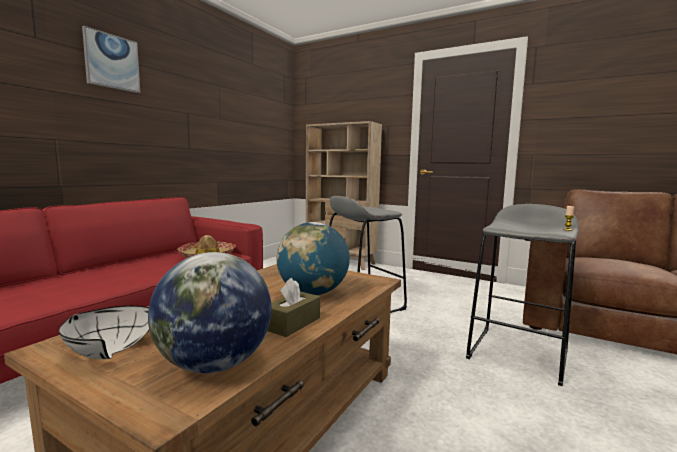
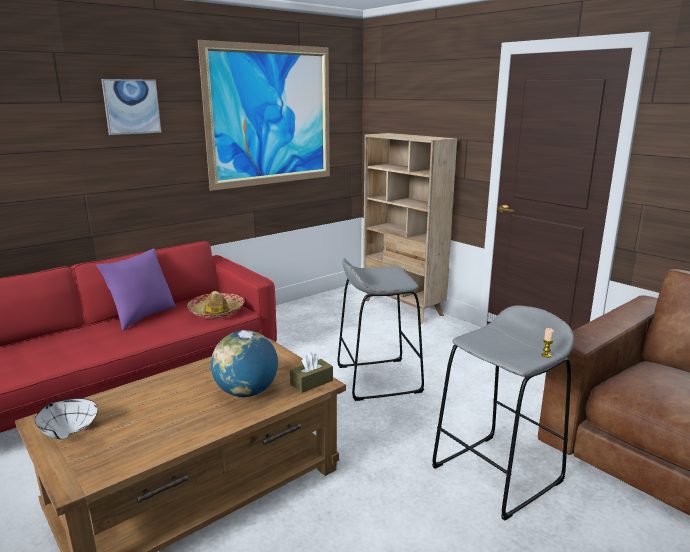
camera: 20 degrees right, 10 degrees up
(126, 265) = (142, 317): none -> purple pillow
(214, 365) = (120, 456): globe -> none
(232, 102) = (271, 116): none -> picture
(292, 323) = (199, 427): brown tissue box -> brown tissue box (311, 382)

